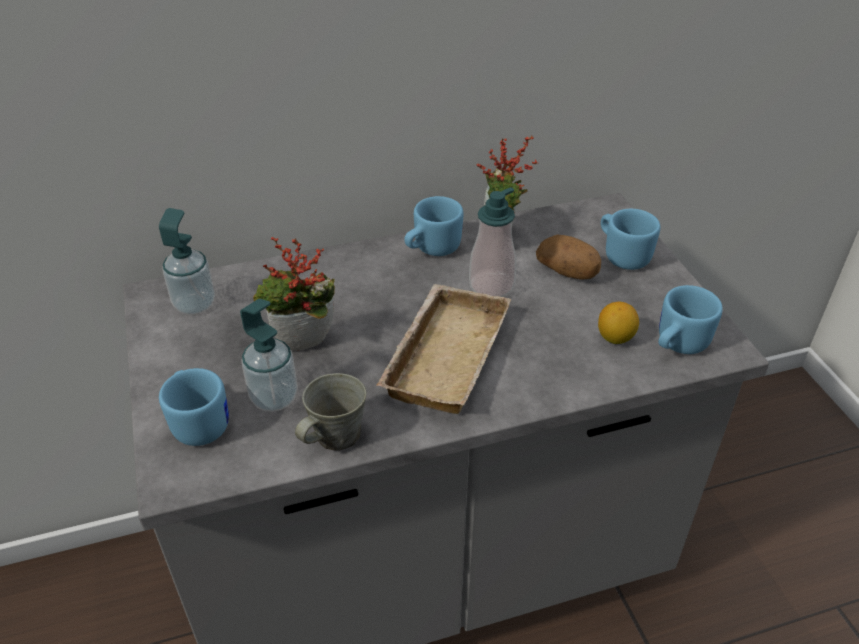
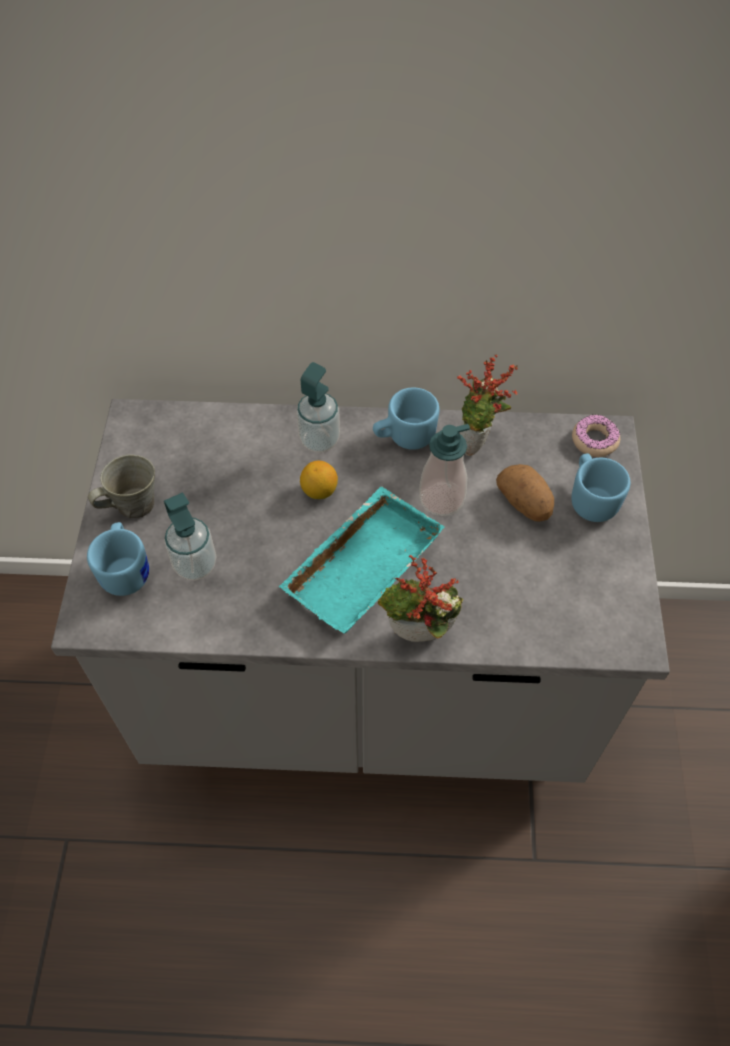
camera: 20 degrees right, 15 degrees up
(195, 304) = (164, 441): soap dispenser -> soap dispenser (319, 440)
(303, 348) = (240, 518): potted plant -> potted plant (417, 639)
(334, 437) = (230, 621): grey mug -> grey mug (132, 505)
(443, 353) = (361, 563): beige tray -> turquoise tray
(599, 215) = (594, 440): none -> donut
(615, 338) = (531, 596): lemon -> lemon (319, 491)
(677, 345) = (587, 623): blue mug -> none

